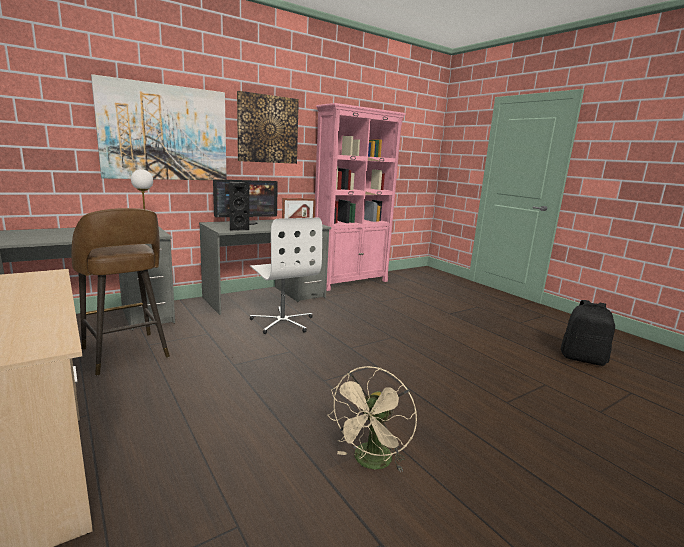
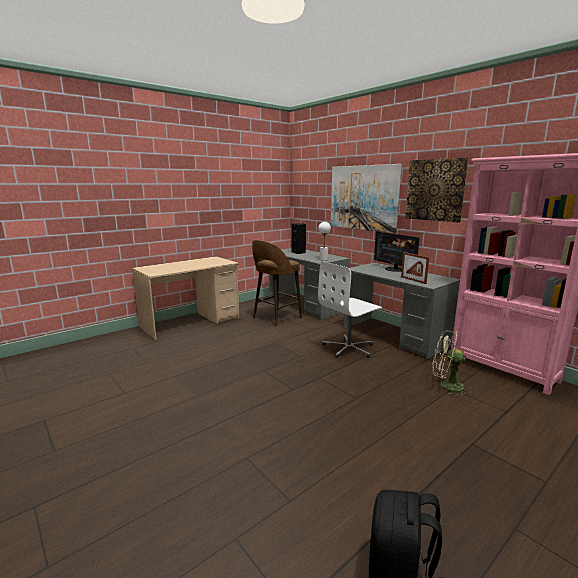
camera: 85 degrees right, 0 degrees up
(238, 228) = (366, 270): black speaker -> black speaker (299, 252)
(371, 463) = (177, 389): beige fan -> beige fan (446, 386)

